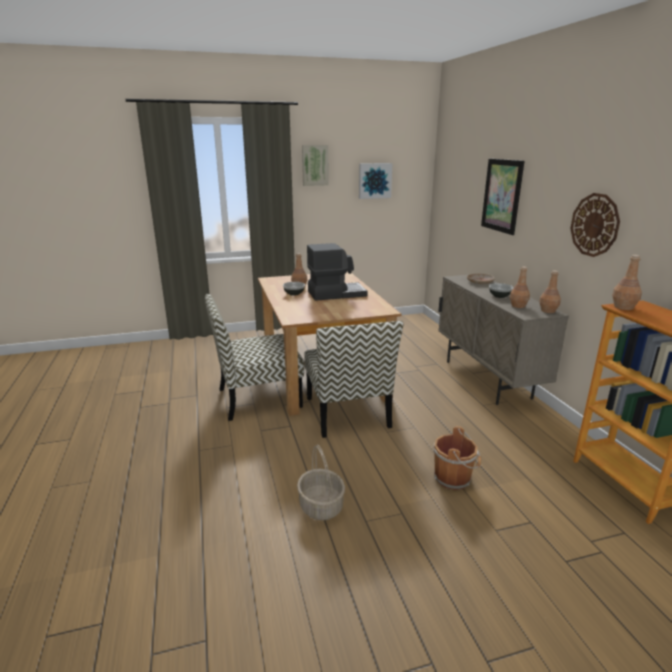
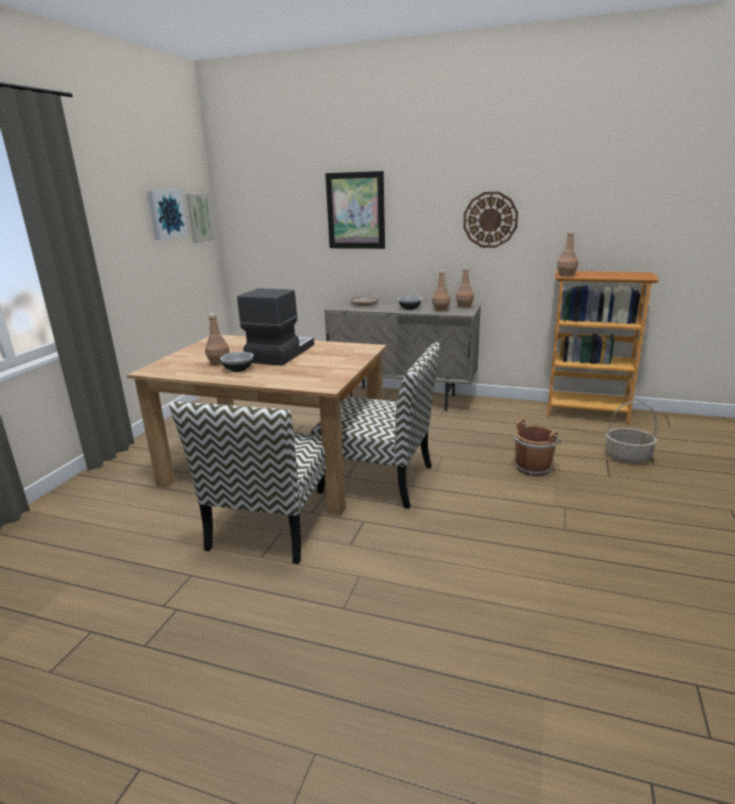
camera: 55 degrees left, 0 degrees up
(315, 165) = (99, 195): picture -> picture (198, 217)
(321, 506) = (528, 547): basket -> basket (628, 457)

